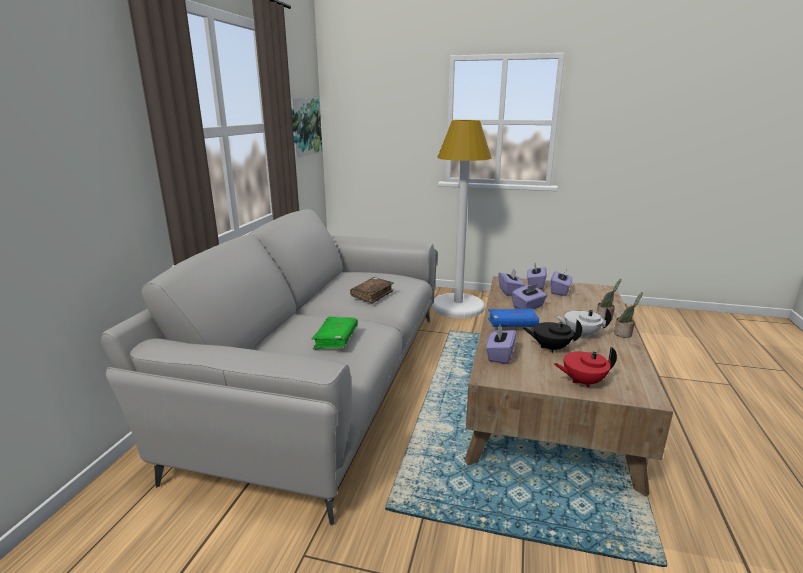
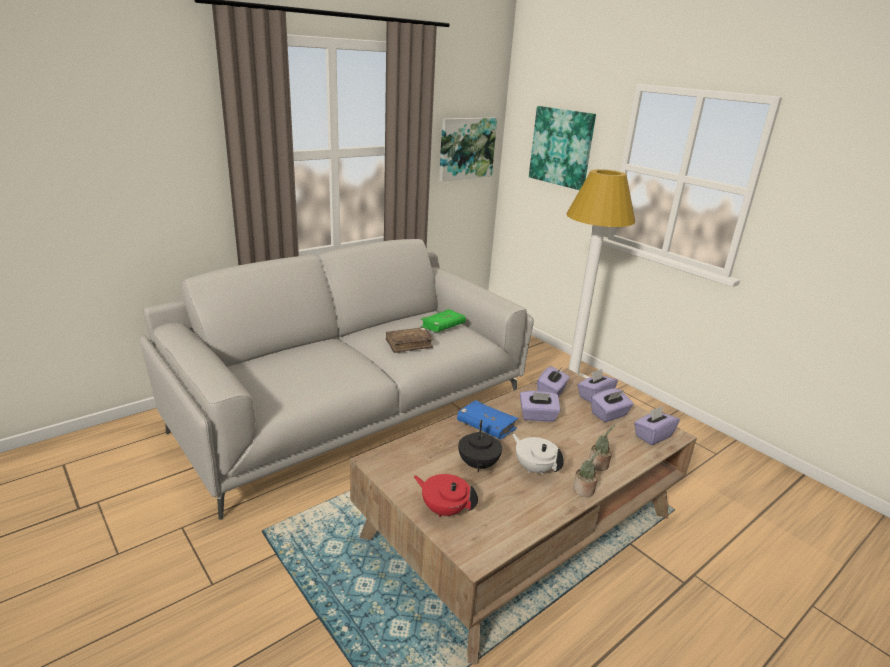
camera: 35 degrees right, 5 degrees up
(336, 339) = (315, 373): green book -> green book (442, 326)
(387, 116) = (562, 147): none -> picture
(499, 355) = (418, 448): purple tissue box -> purple tissue box (652, 436)
(550, 348) = (477, 465): black teapot -> black teapot turned 135 degrees counterclockwise

